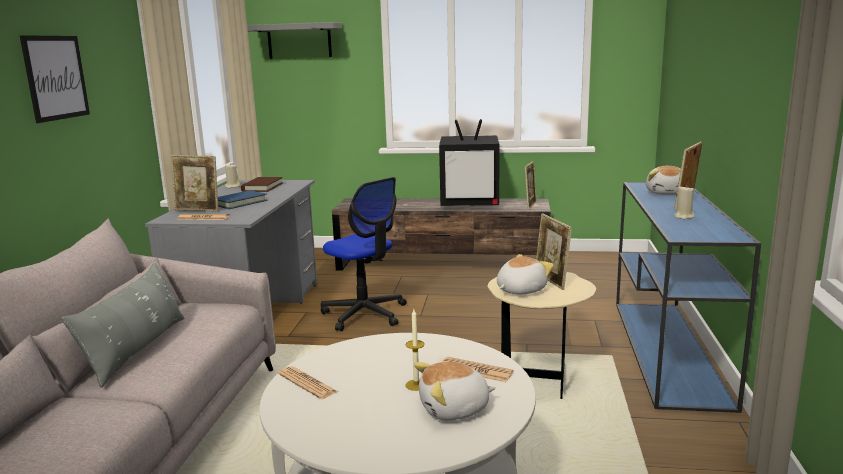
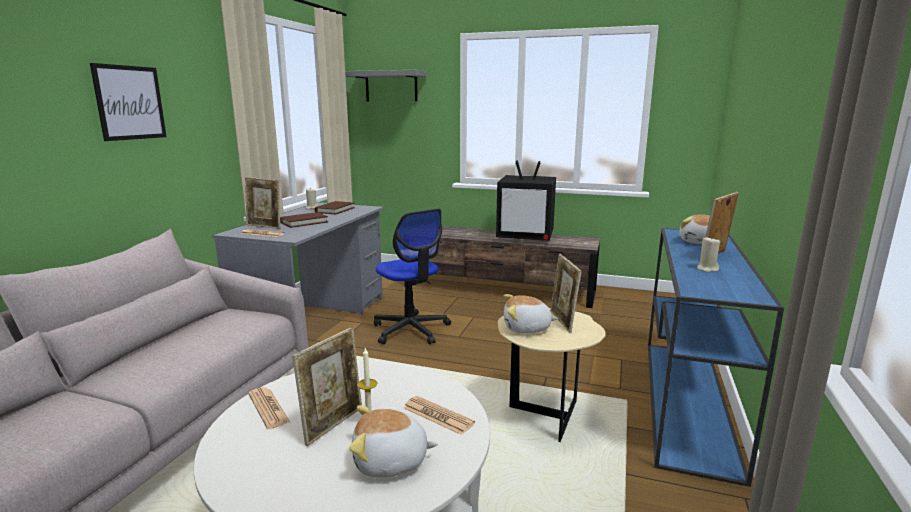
camera: 10 degrees right, 0 degrees up
(137, 349) = (156, 350): grey pillow -> none
(239, 202) = (304, 222): blue book -> brown book
(520, 290) = (527, 328): plush toy -> plush toy turned 150 degrees counterclockwise
(530, 205) = (580, 243): picture frame -> picture frame (333, 424)

